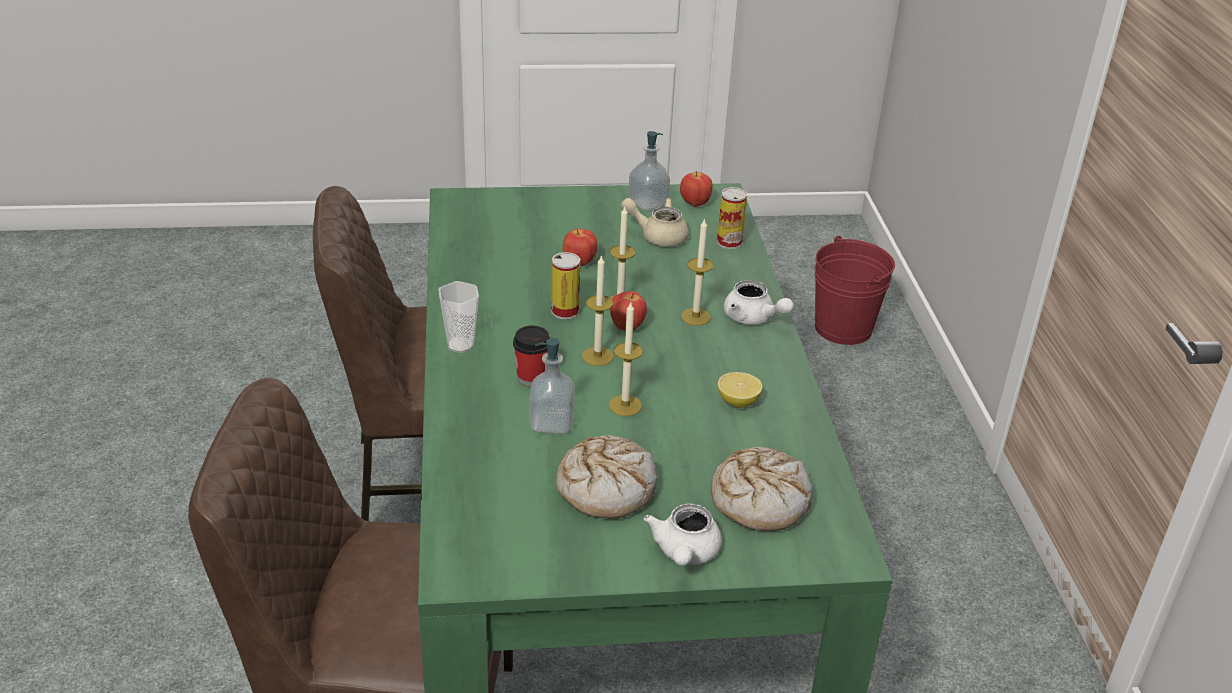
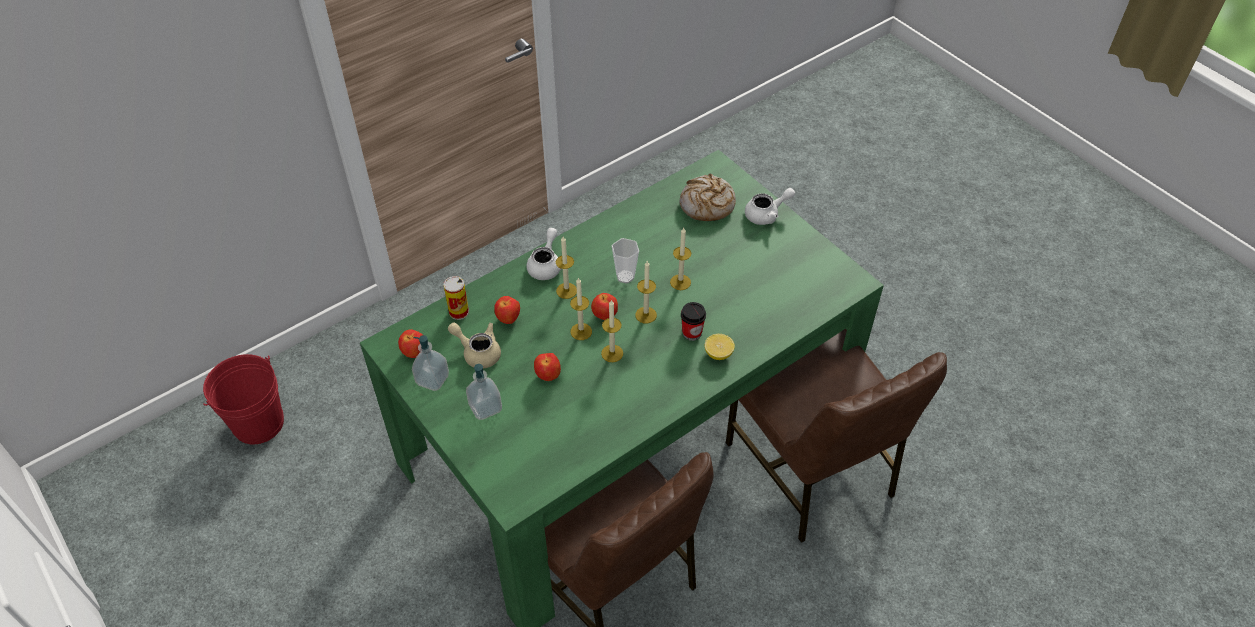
camera: 120 degrees left, 15 degrees up
(460, 345) = (691, 383): cup -> cup (625, 276)
(551, 423) = (722, 304): soap dispenser -> soap dispenser (485, 407)
(565, 311) = (612, 353): can -> candle
(606, 487) = (750, 259): bread -> none
(657, 236) = (478, 352): beige teapot -> beige teapot turned 135 degrees clockwise
(687, 266) = (508, 319): none -> apple
(738, 402) = (636, 240): lemon -> lemon (718, 354)

